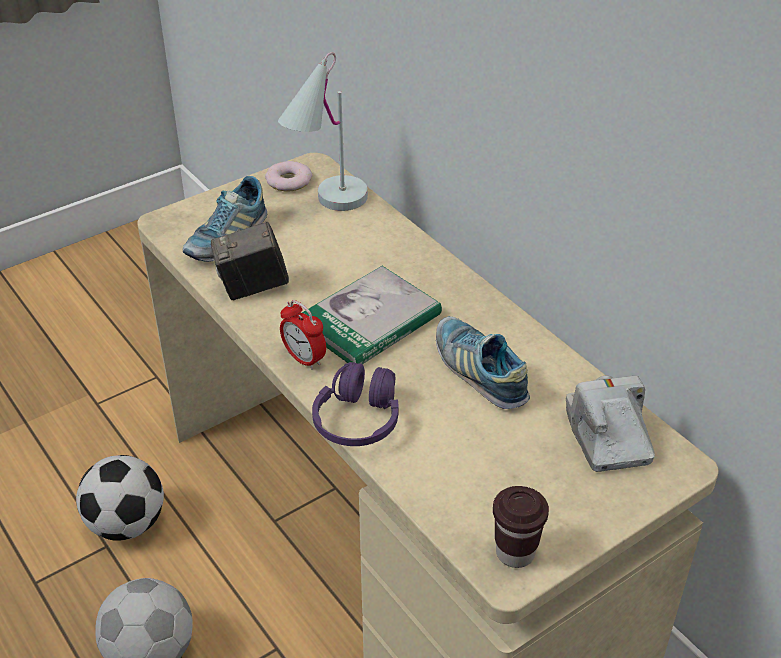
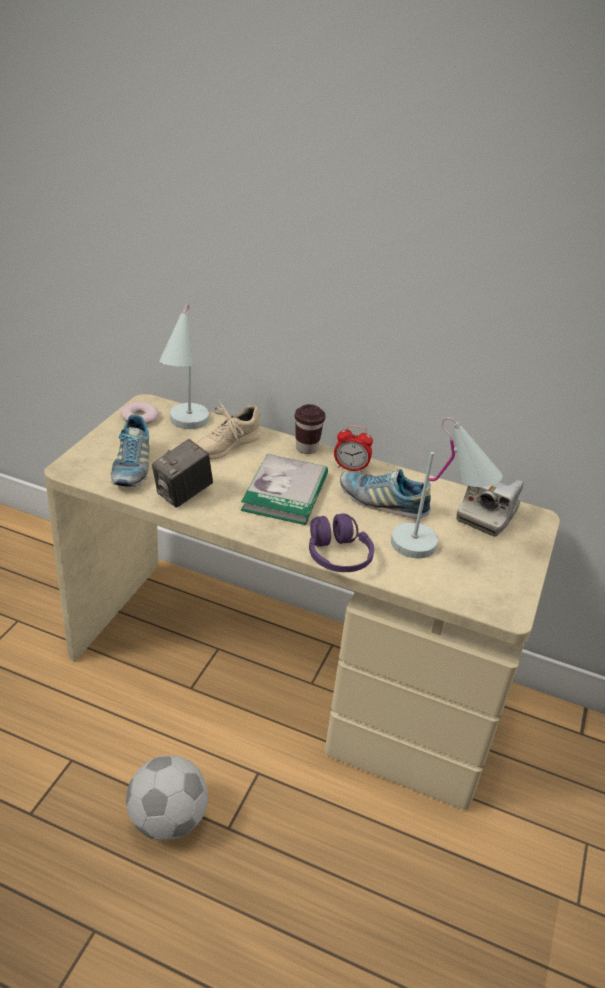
camera: 35 degrees left, 5 degrees down
(127, 524) = (76, 737): football -> none
(304, 359) = (265, 530): alarm clock -> alarm clock (350, 468)
(354, 241) = (225, 445): none -> beige shoe
(487, 456) = (434, 550): none -> white table lamp
(515, 553) = (501, 598): brown cup -> brown cup (306, 448)
(607, 436) = (487, 515): camera -> camera turned 105 degrees counterclockwise

